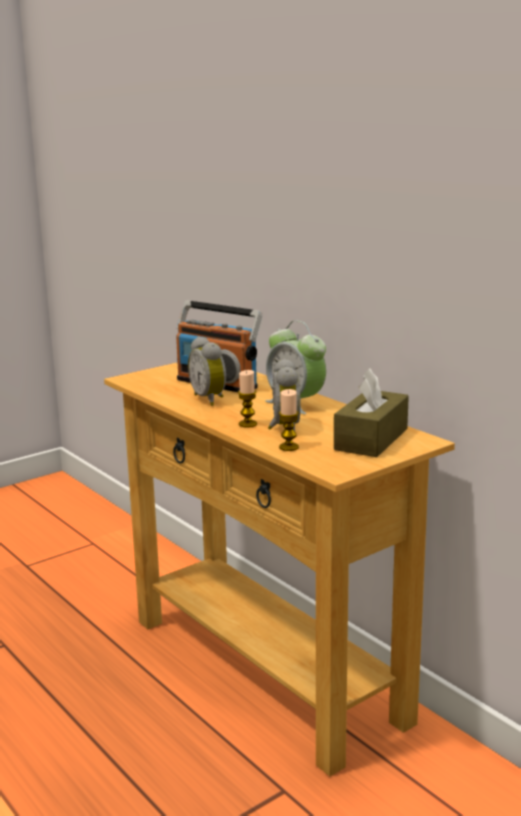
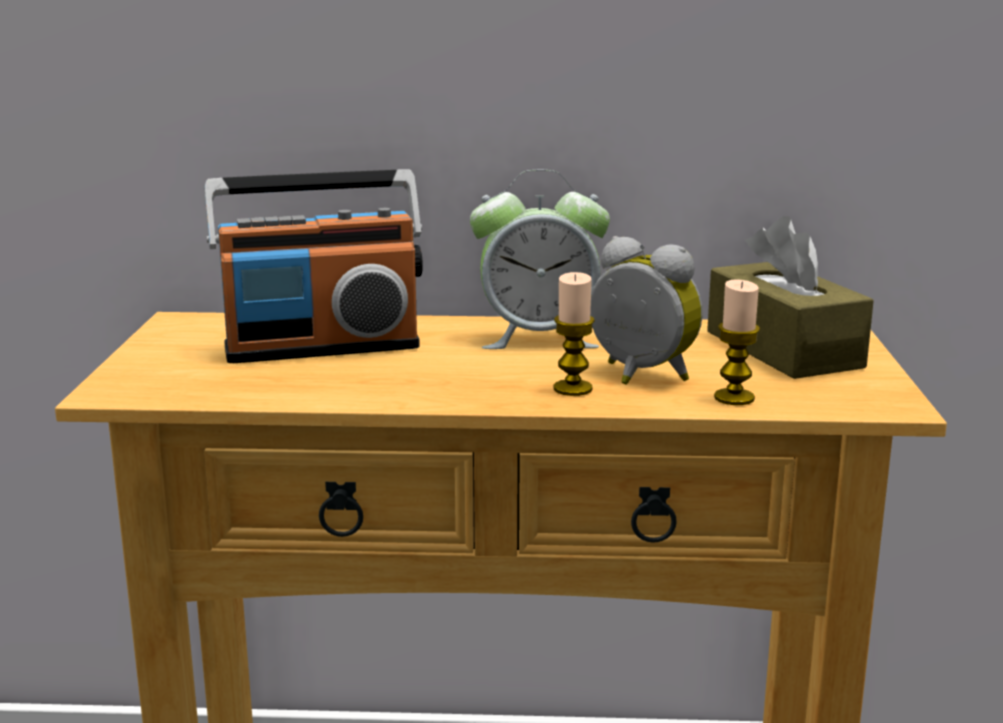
camera: 50 degrees left, 0 degrees up
(210, 399) = (391, 374): alarm clock -> none

